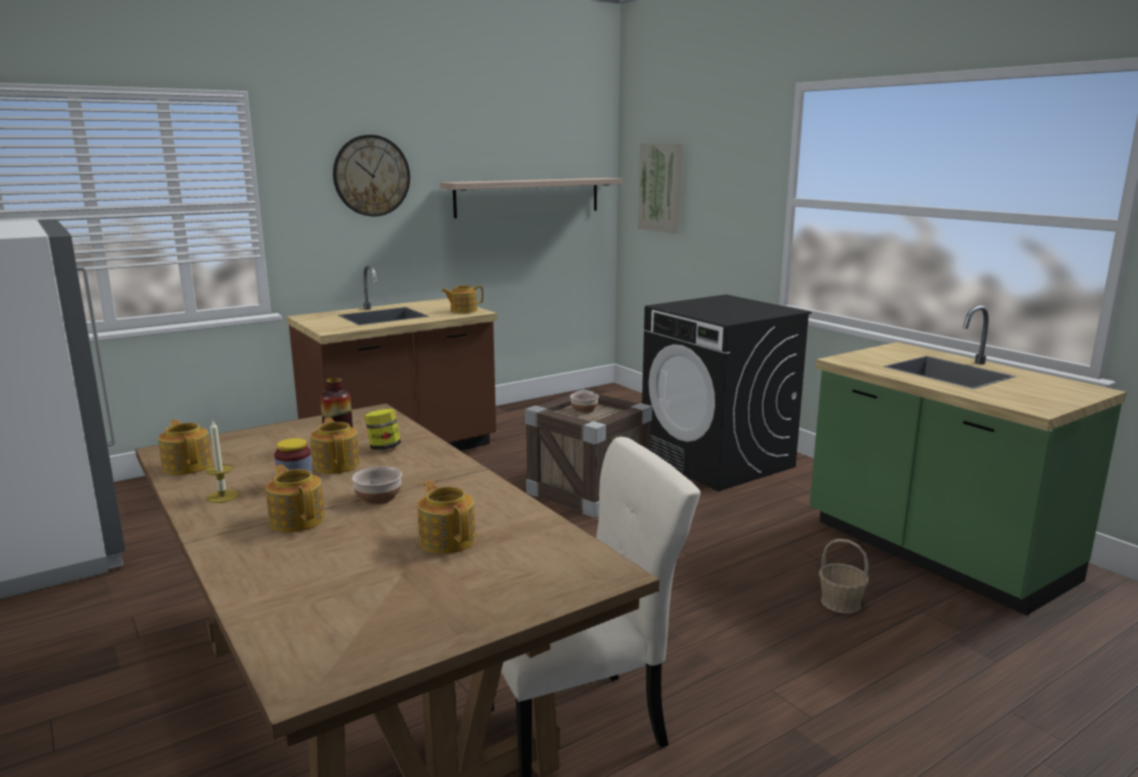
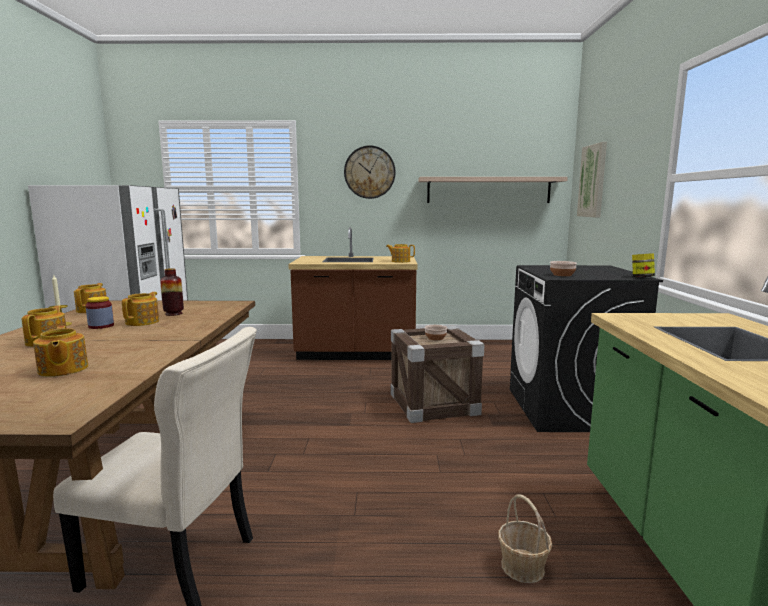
camera: 35 degrees right, 5 degrees down
(377, 497) = (107, 340): bowl -> bowl (562, 275)
(384, 447) = (187, 319): jar -> jar (642, 277)
(447, 540) = (62, 370): teapot -> teapot turned 150 degrees clockwise

